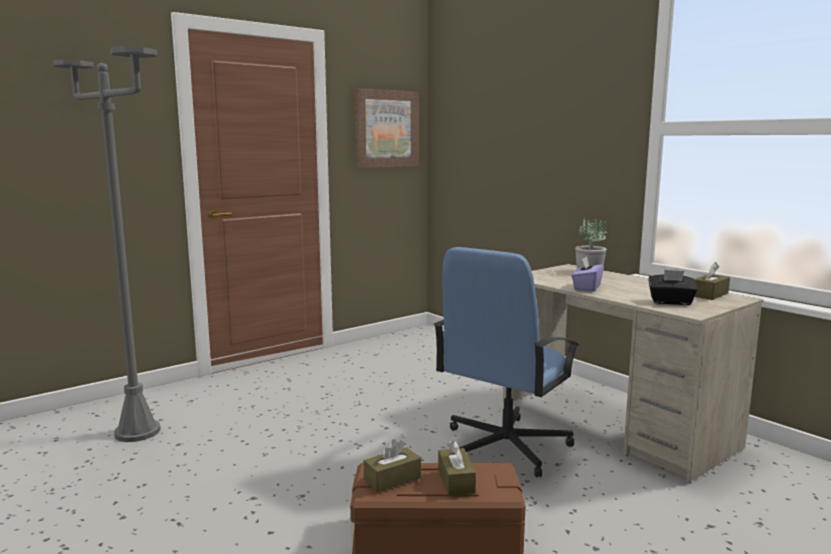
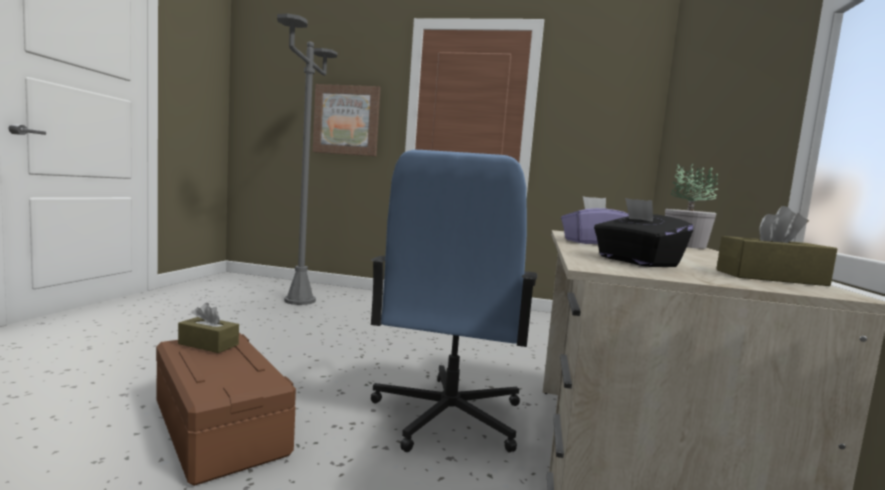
camera: 50 degrees right, 5 degrees down
(386, 129) = (605, 110): picture -> picture (346, 120)
(456, 481) = (221, 367): brown tissue box -> none
(504, 446) = (447, 416): blue office chair -> blue office chair turned 75 degrees counterclockwise

